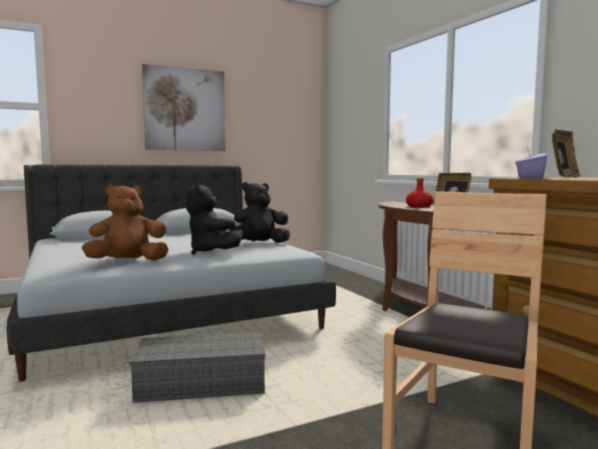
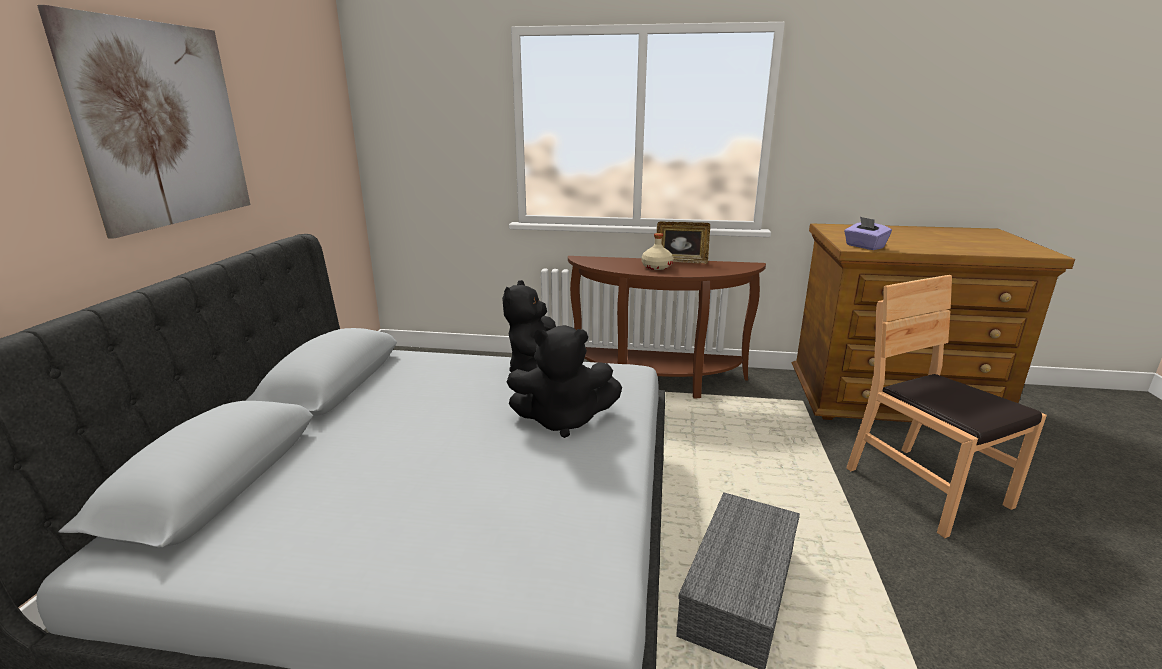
camera: 55 degrees left, 15 degrees up
(128, 262) = (572, 504): brown plush toy -> none
(419, 206) = (656, 267): red bottle -> beige bottle
(564, 177) = (838, 233): picture frame -> none

